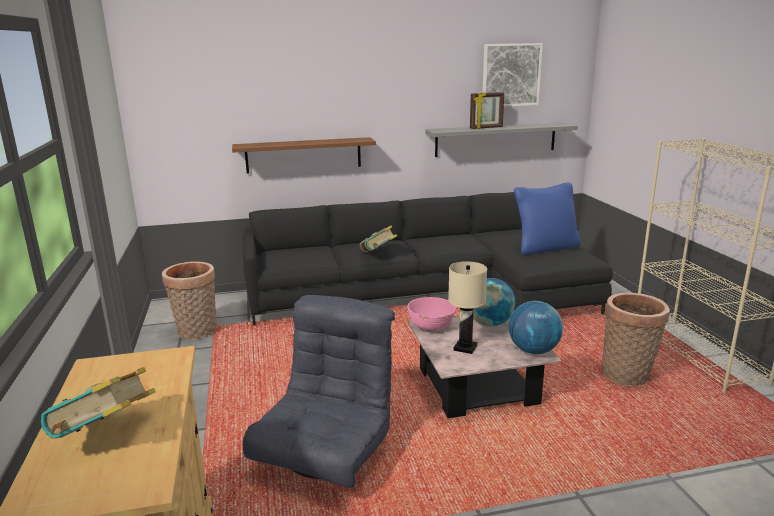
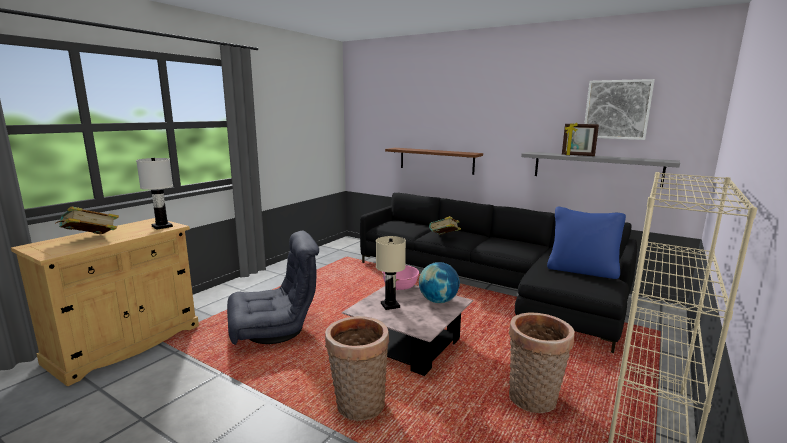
camera: 45 degrees right, 5 degrees down
(154, 364) = (162, 226): none -> white table lamp
(196, 333) = (334, 256): basket -> basket (358, 407)
(533, 351) = (426, 326): globe -> none

